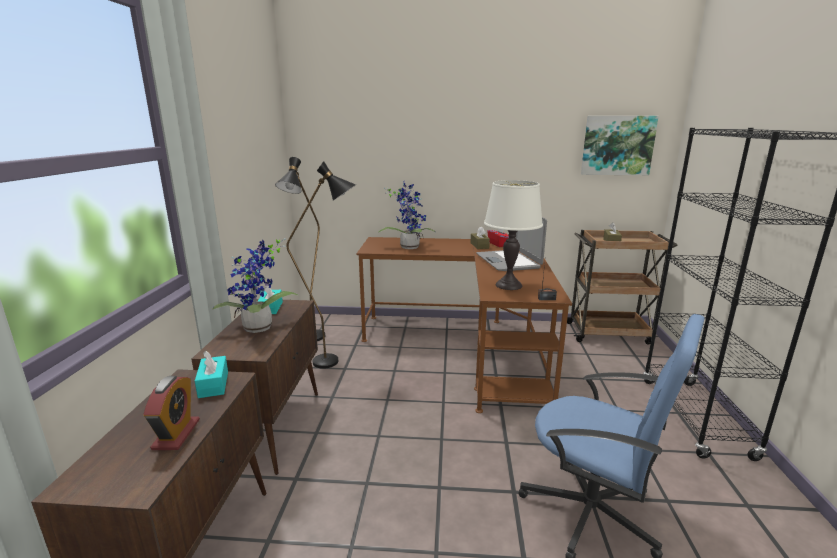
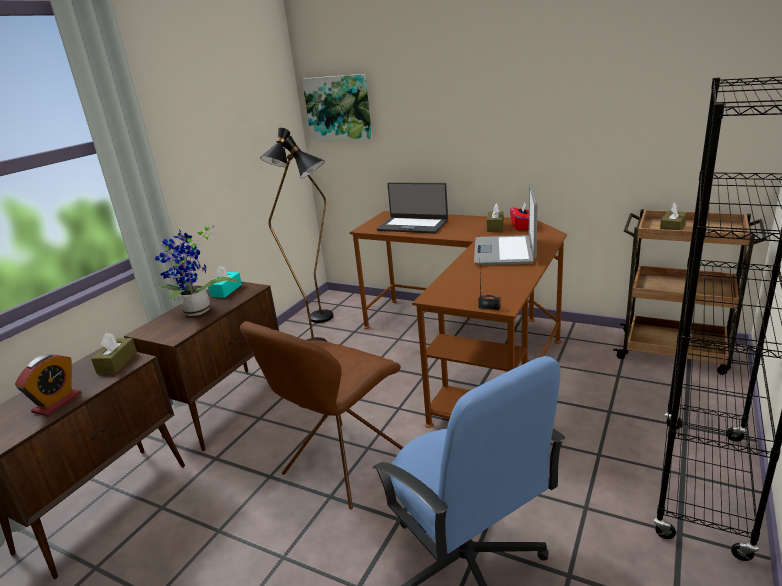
camera: 25 degrees right, 5 degrees up
(213, 384) = (117, 363): turquoise tissue box -> brown tissue box
(409, 246) = (413, 225): potted plant -> laptop
(429, 459) = (341, 466): none -> brown chair
(508, 285) = (466, 285): white table lamp -> none
(617, 145) = (694, 90): picture -> picture (338, 108)

